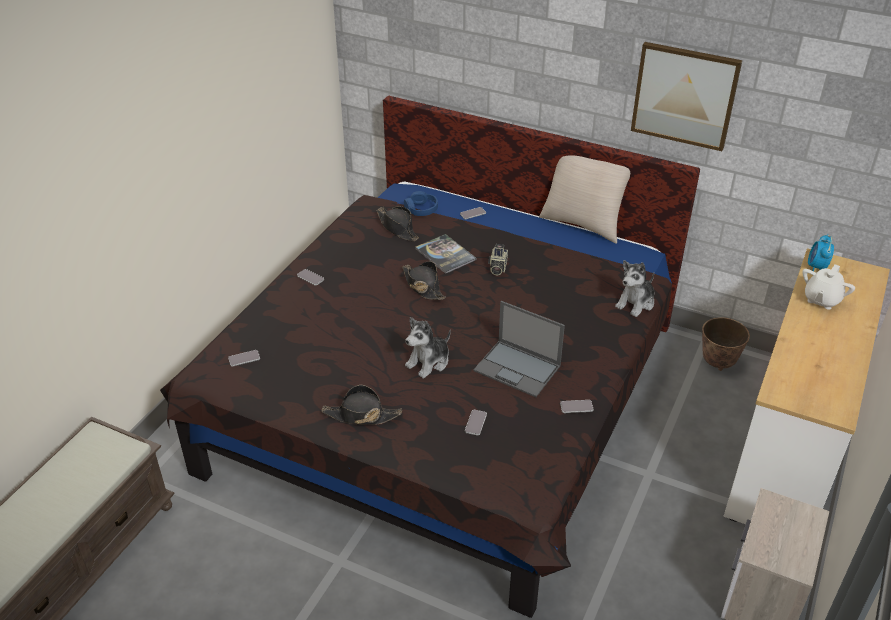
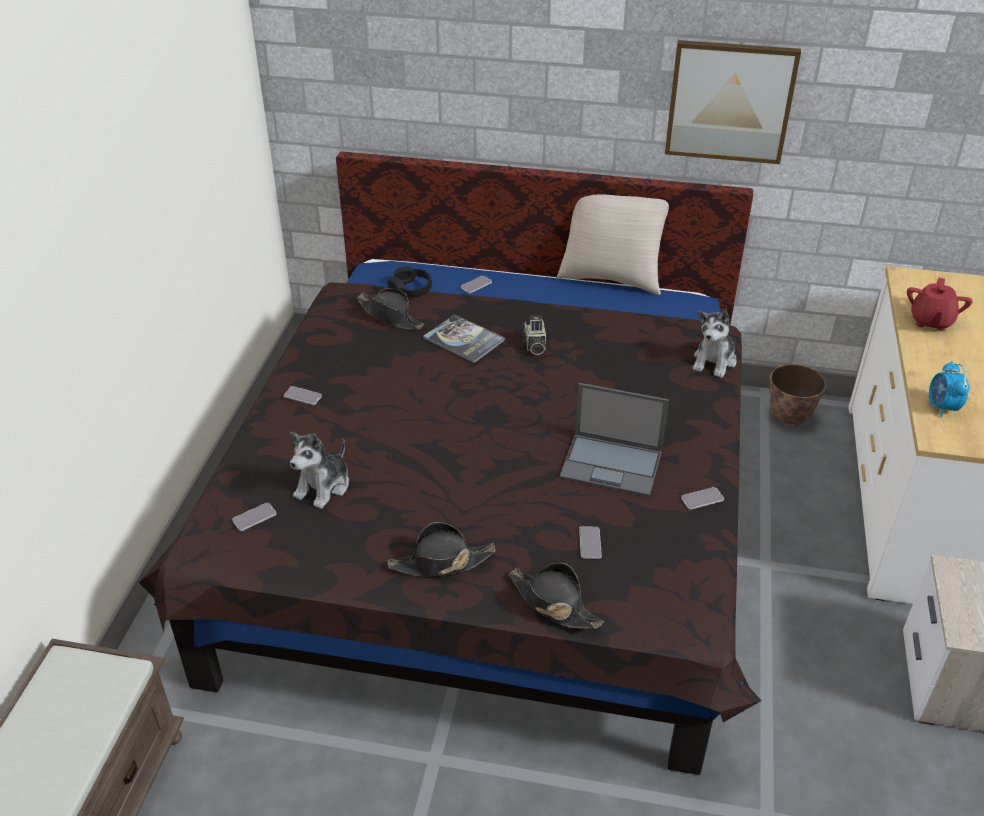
camera: 15 degrees left, 0 degrees up
(421, 209) = (410, 289): blue headphones -> black headphones
(423, 286) = (452, 383): black hat -> black hat (553, 603)
(429, 362) = (499, 477): plush toy -> plush toy (323, 486)
(816, 267) = (907, 286): alarm clock -> alarm clock (942, 407)
(821, 300) = (930, 321): white teapot -> red teapot

